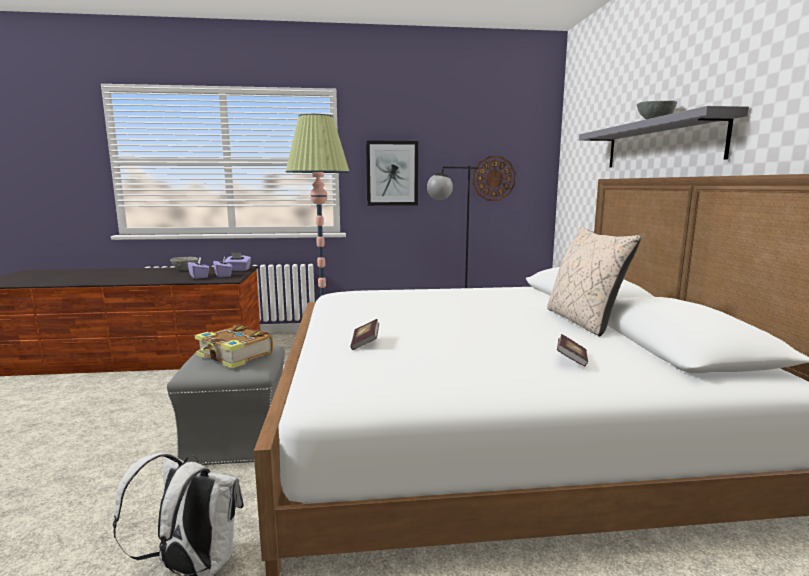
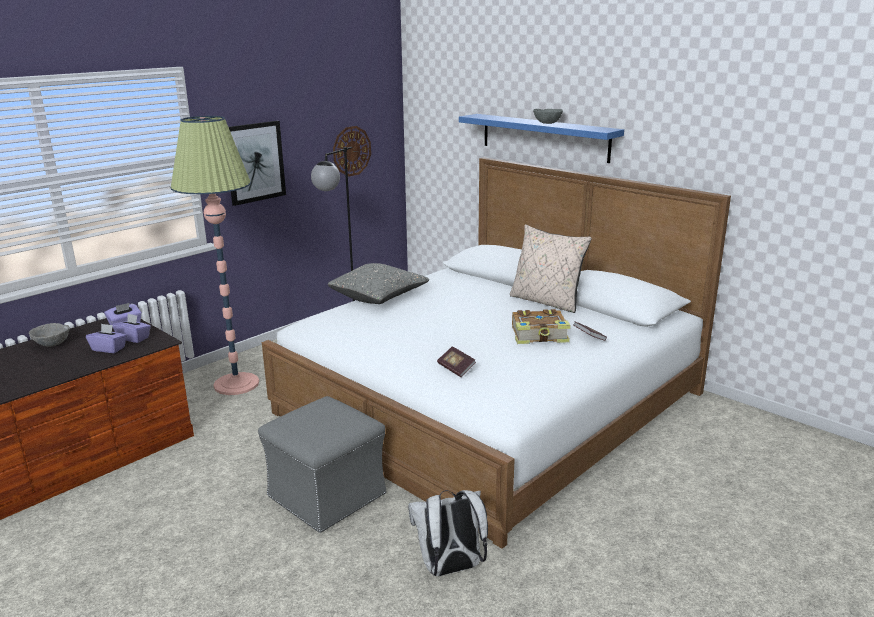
camera: 40 degrees left, 10 degrees up
(235, 356) = (323, 418): book -> book (540, 335)
(428, 288) = (379, 296): none -> grey pillow
(660, 144) = (544, 137): grey shelf -> blue shelf

